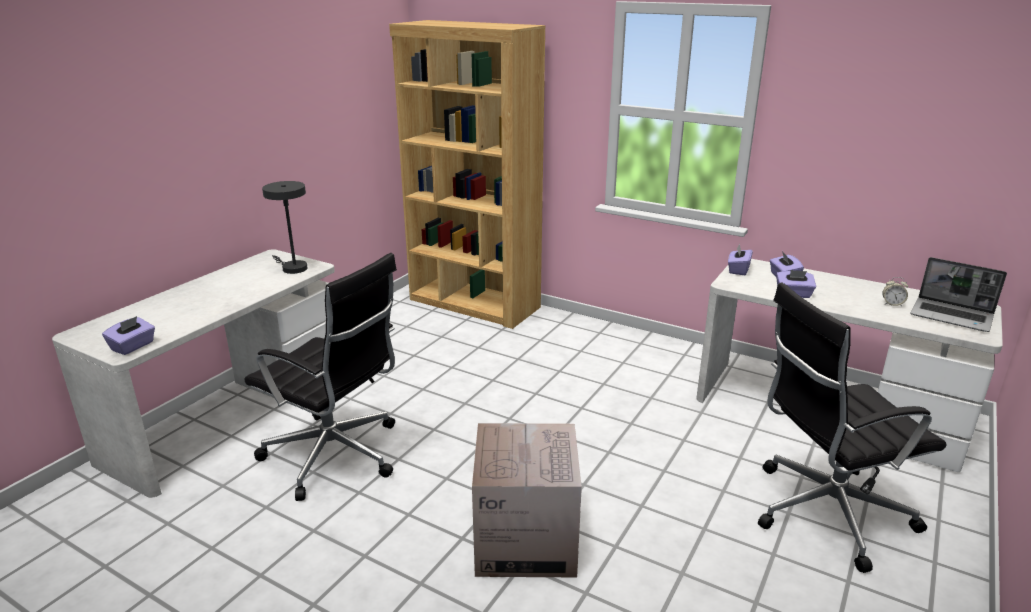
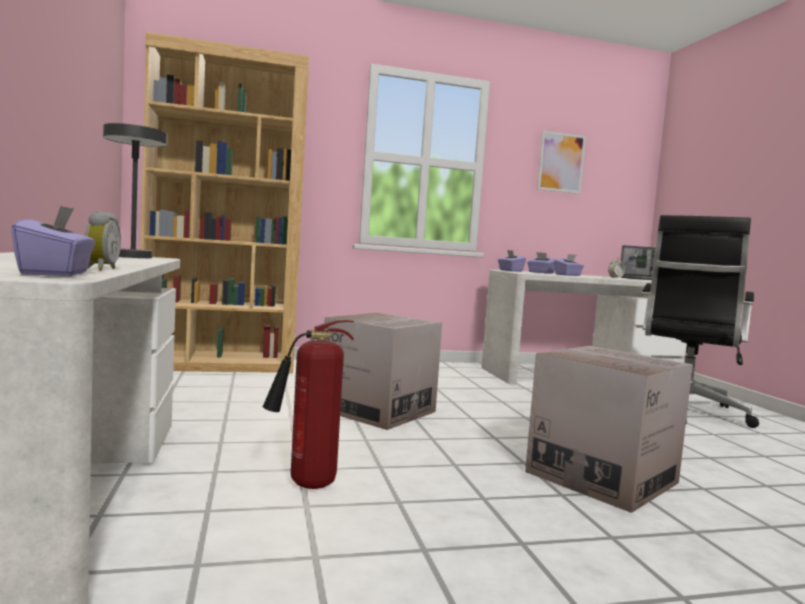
camera: 45 degrees left, 20 degrees down
(180, 328) = (99, 269): none -> alarm clock
(336, 456) = (306, 485): black office chair -> fire extinguisher
(497, 400) = (378, 411): none -> cardboard box
(880, 116) = (561, 162): none -> picture

